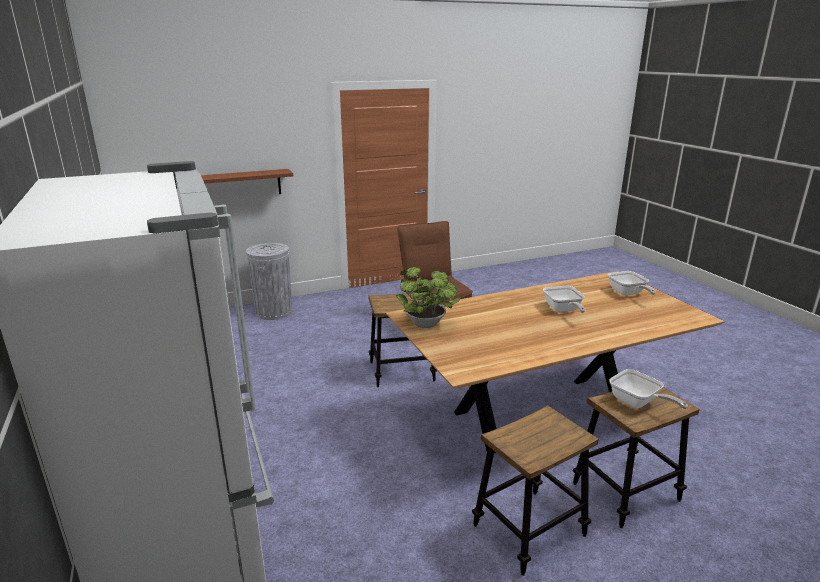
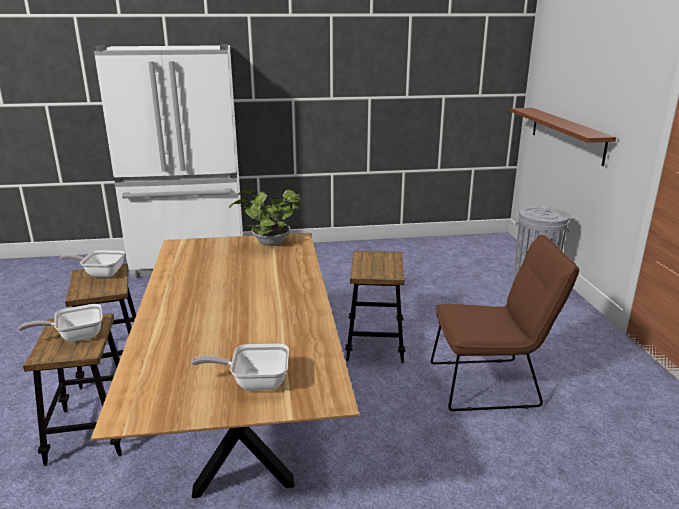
camera: 105 degrees right, 0 degrees up
(563, 310) = (244, 313): frying pan -> frying pan (101, 273)

